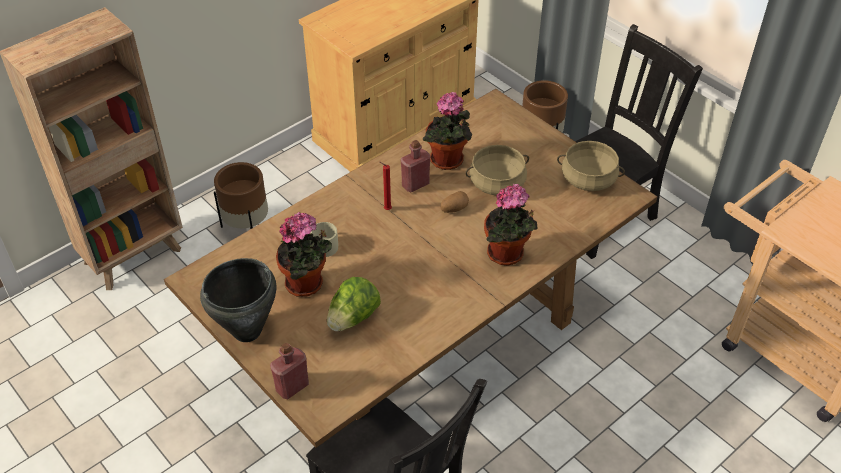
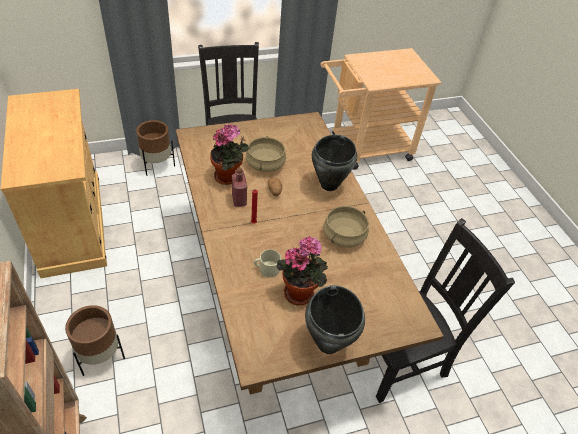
camera: 70 degrees left, 0 degrees up
(292, 387) = (392, 333): red bottle -> none
(353, 318) = (345, 277): lettuce -> none
(507, 255) = (329, 185): potted plant -> black cooking pot
(588, 179) = (288, 128): beige cooking pot -> beige cooking pot (344, 236)

